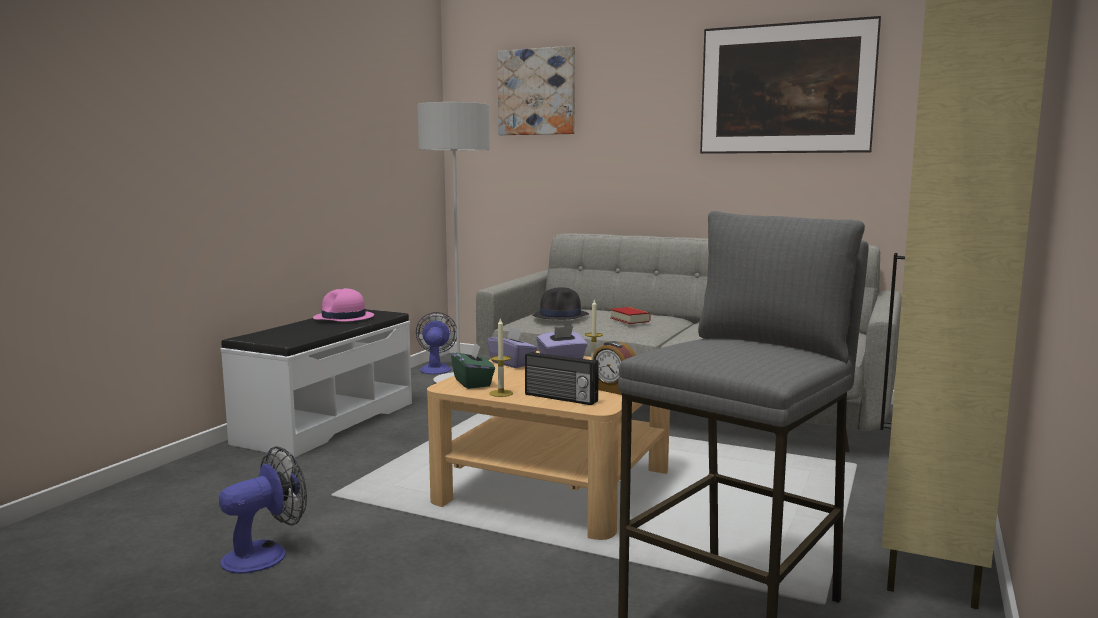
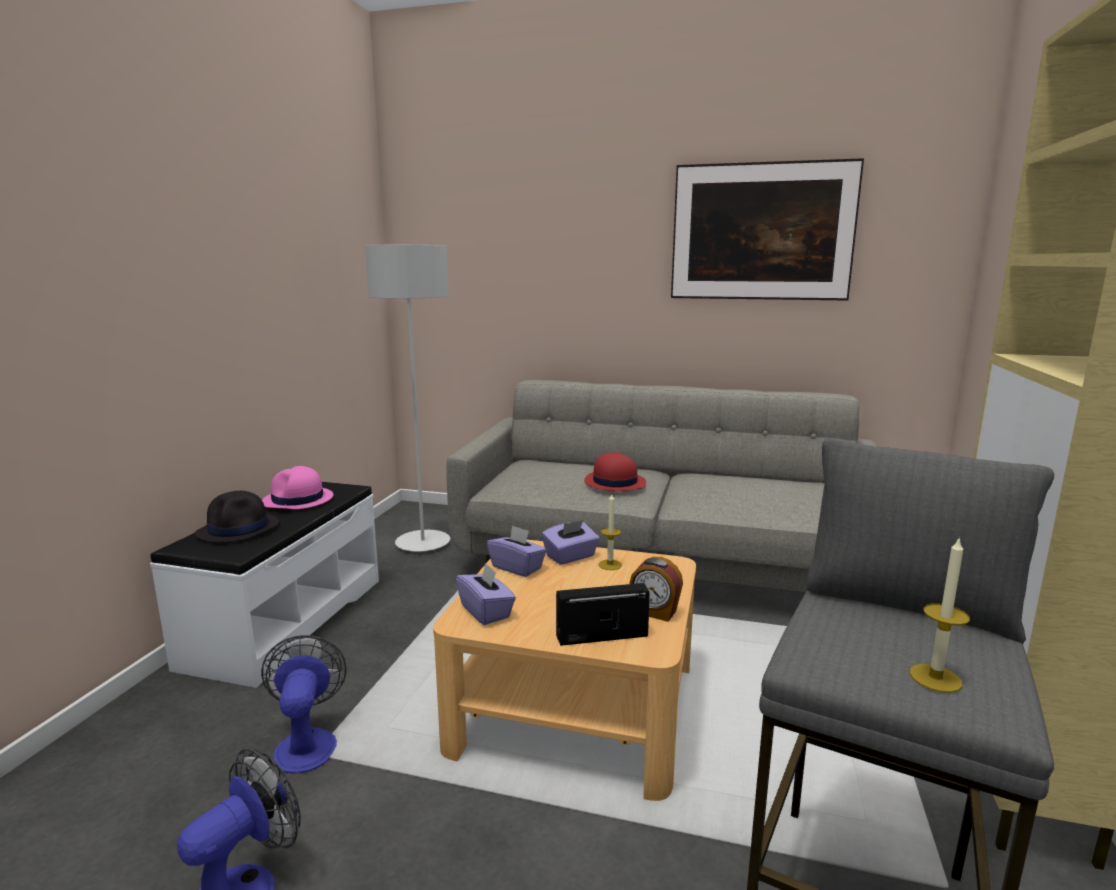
camera: 10 degrees left, 5 degrees up
(436, 368) = (393, 524): fan -> fan (307, 742)
(473, 383) = (486, 611): green tissue box -> purple tissue box
(501, 393) = (527, 631): candle -> candle (935, 678)
(537, 92) = (491, 227): picture -> none
(560, 398) = (601, 635): radio -> radio turned 150 degrees clockwise
(561, 316) = (539, 479): black hat -> black hat (239, 529)
(630, 320) = (614, 482): book -> red hat

